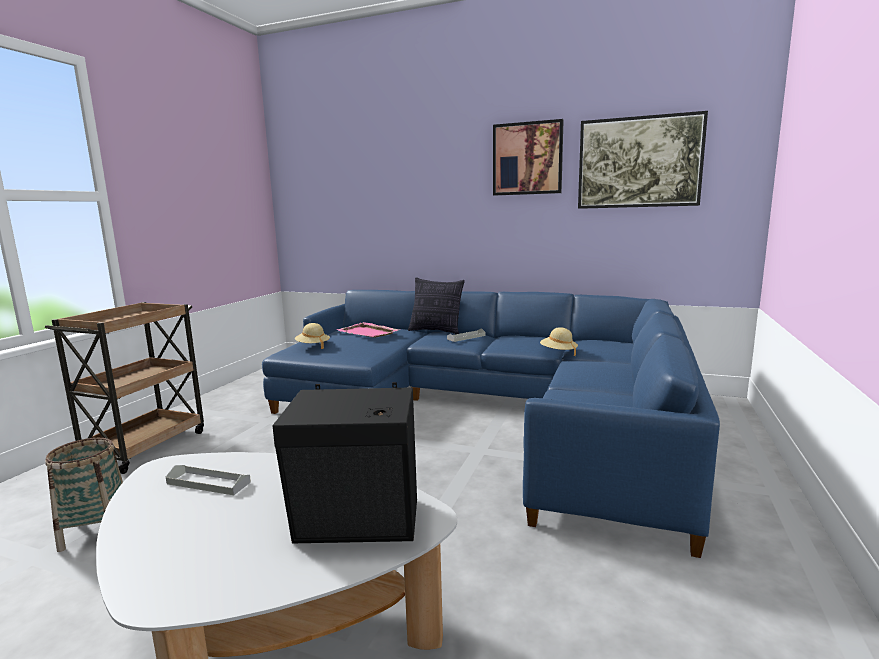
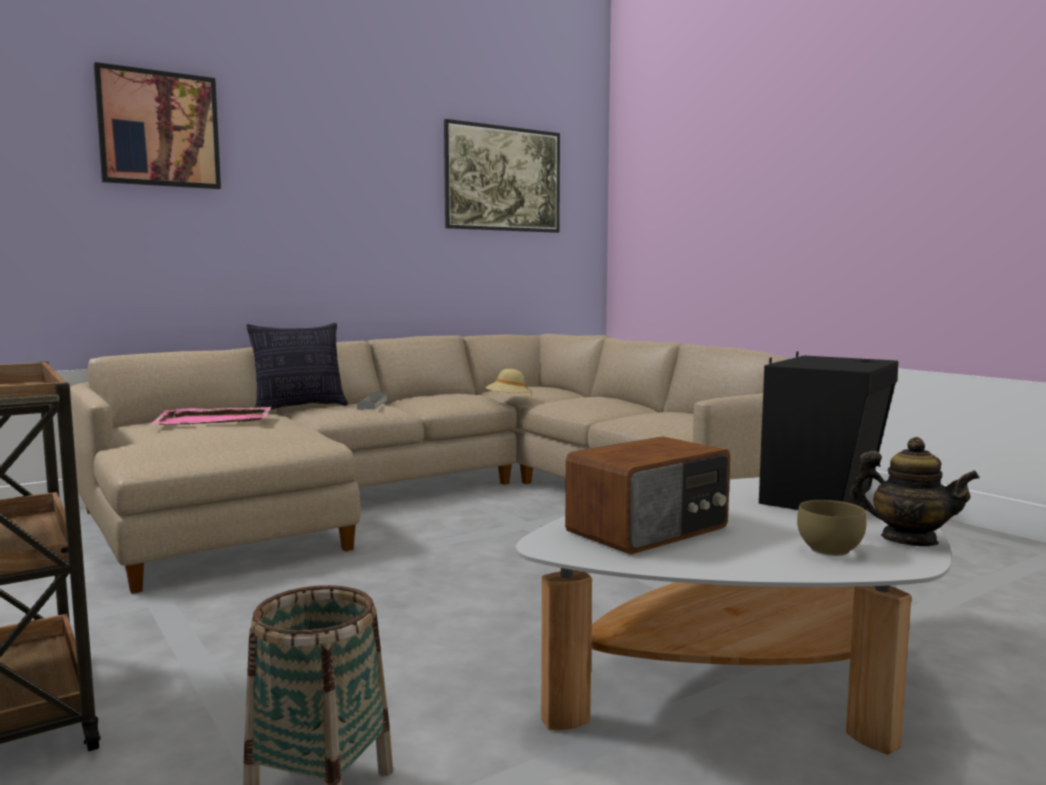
camera: 55 degrees left, 5 degrees down
(179, 559) = (830, 551): none -> brown bowl
(208, 483) = (650, 530): grey tray -> radio
(228, 592) = (908, 540): none -> teapot
(313, 346) = (175, 447): beige hat -> none
(491, 410) = (440, 497): blue sofa -> beige sofa
(527, 159) = (382, 156): picture -> picture (159, 129)

